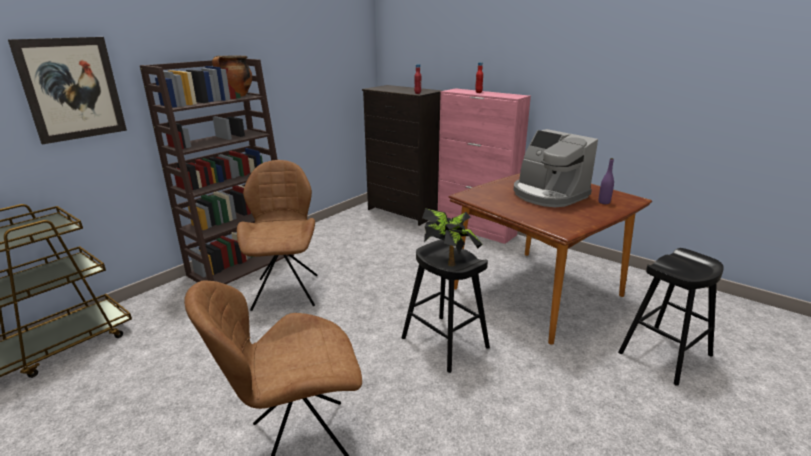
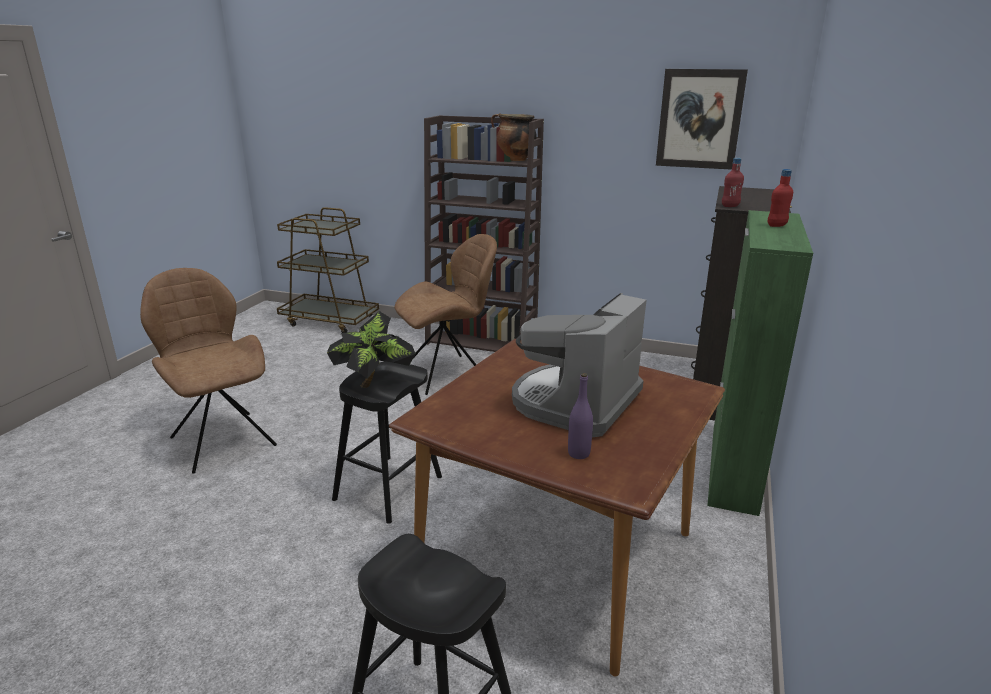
camera: 70 degrees right, 0 degrees up
(72, 89) = (388, 129): picture -> picture (699, 119)
(476, 229) = (733, 468): pink cabinet -> green cabinet

